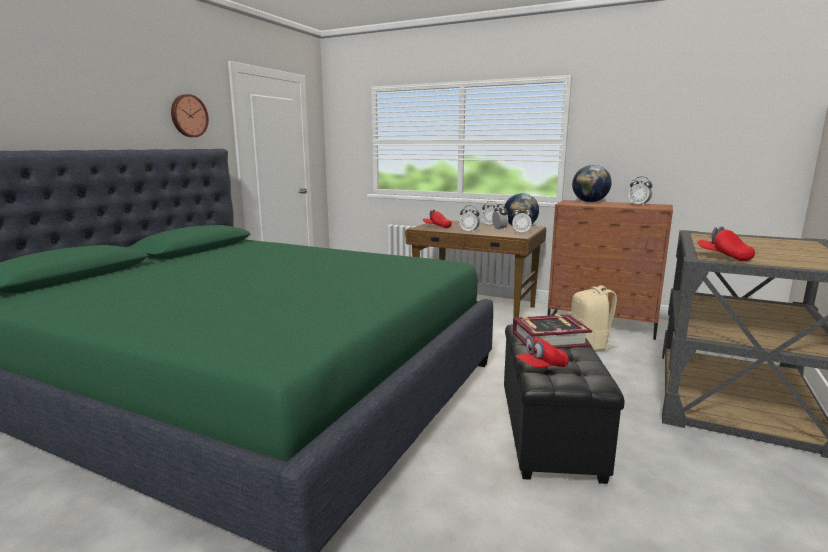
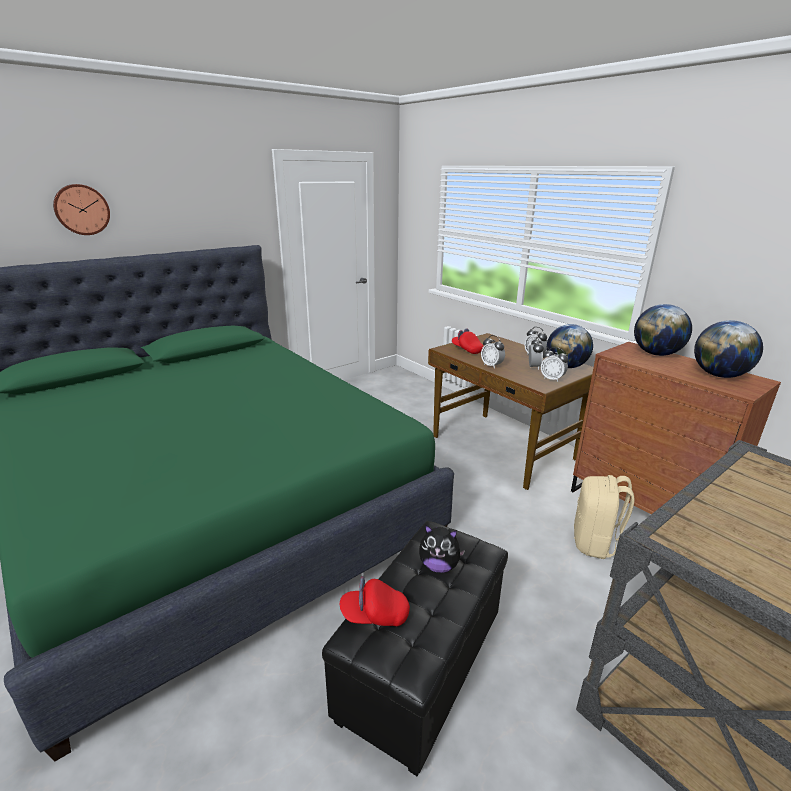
camera: 25 degrees right, 10 degrees up
(188, 116) = (222, 213): wall clock -> wall clock (81, 209)
(549, 339) = (439, 566): book -> plush toy
(638, 205) = (719, 375): alarm clock -> globe
(724, 257) = (700, 542): red cap -> none

